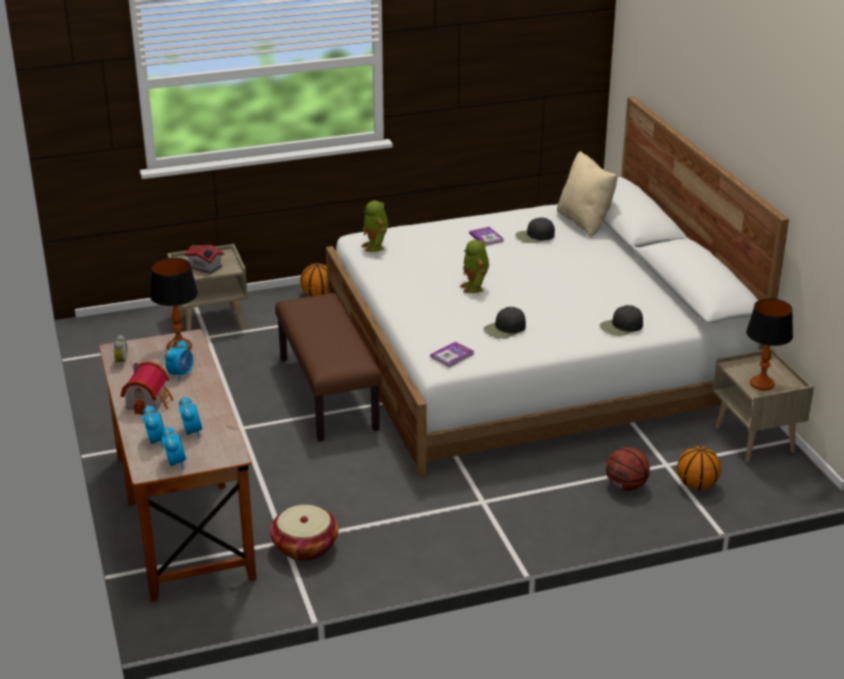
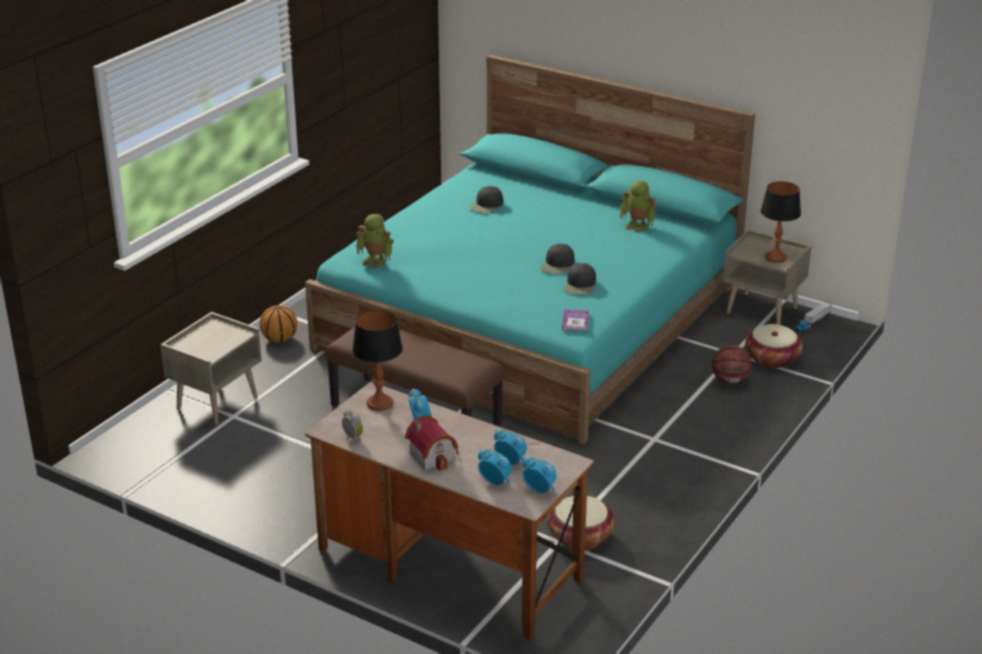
camera: 40 degrees left, 0 degrees up
(205, 267) = (215, 342): toy house -> none
(475, 287) = (506, 263): toy robot -> toy robot (637, 226)
(486, 237) = (451, 220): book -> none
(533, 358) = (532, 318): white bed -> turquoise bed
(585, 222) = (505, 181): beige pillow -> none
(621, 326) = (656, 250): black cap -> black cap (558, 265)
(697, 485) = (772, 358): basketball -> basket
(788, 472) = (812, 323): none -> toy truck

